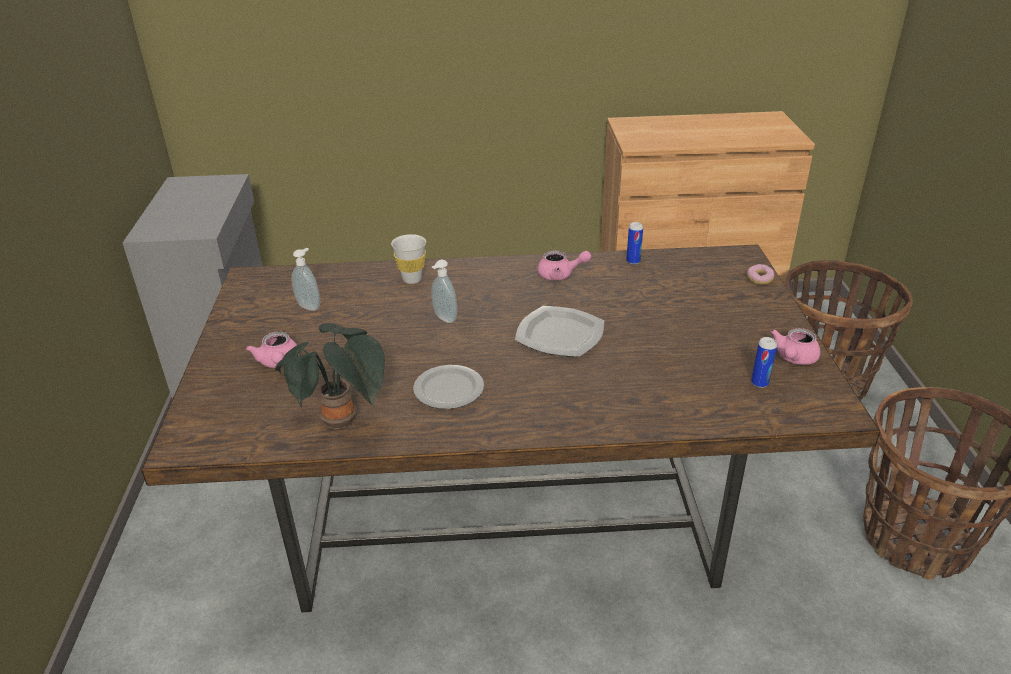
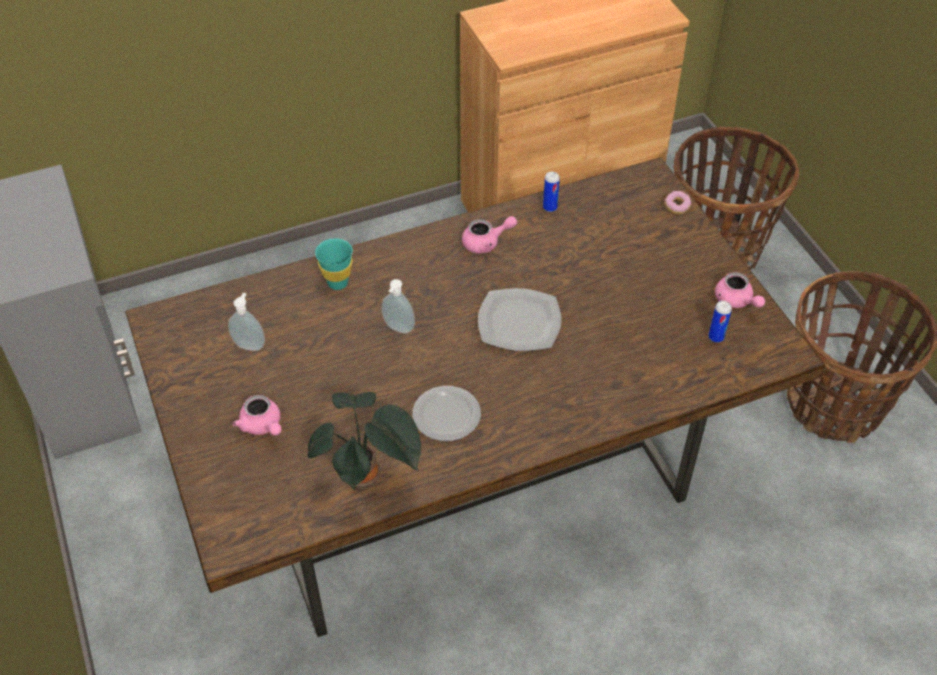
camera: 20 degrees left, 15 degrees up
(412, 279) = (337, 283): white cup -> turquoise cup
(793, 359) = (736, 301): pink teapot -> pink teapot turned 45 degrees counterclockwise

